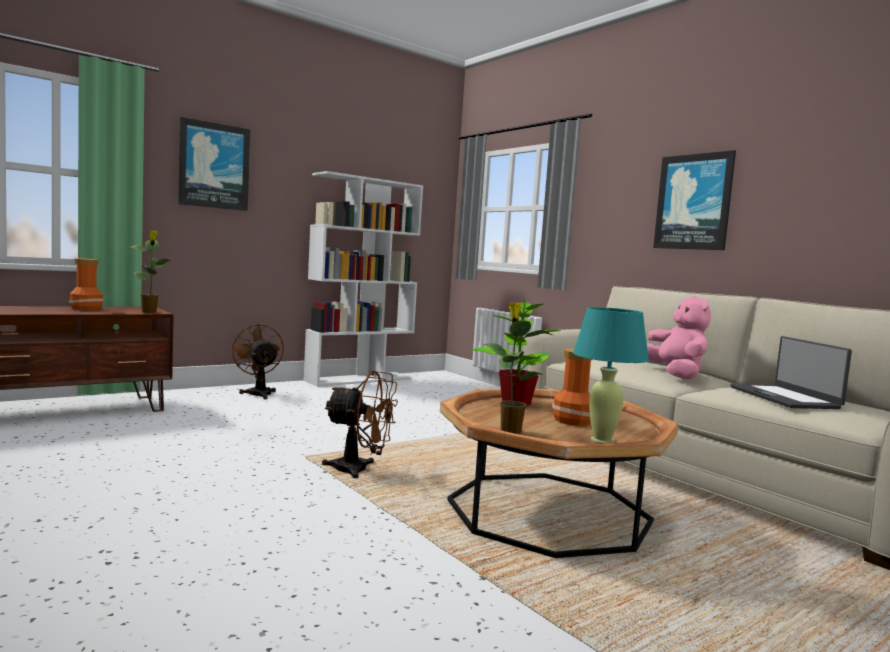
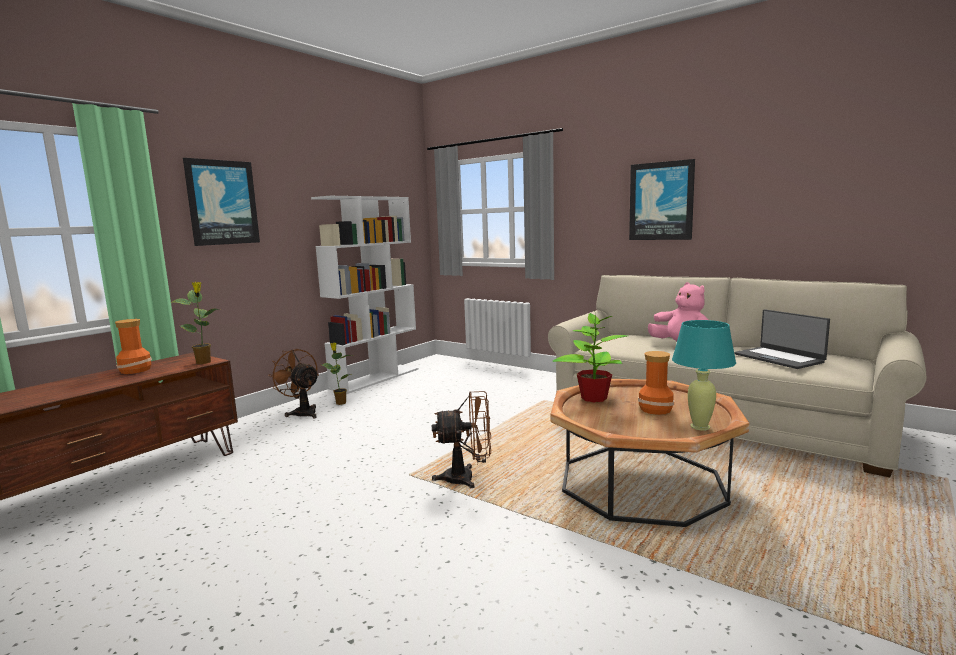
camera: 15 degrees left, 5 degrees up
(509, 430) = (628, 432): potted plant -> potted plant (340, 403)

